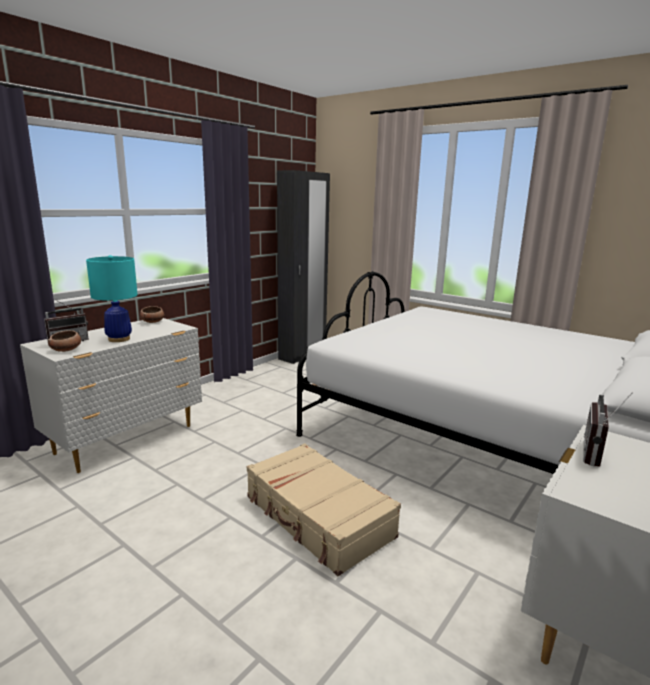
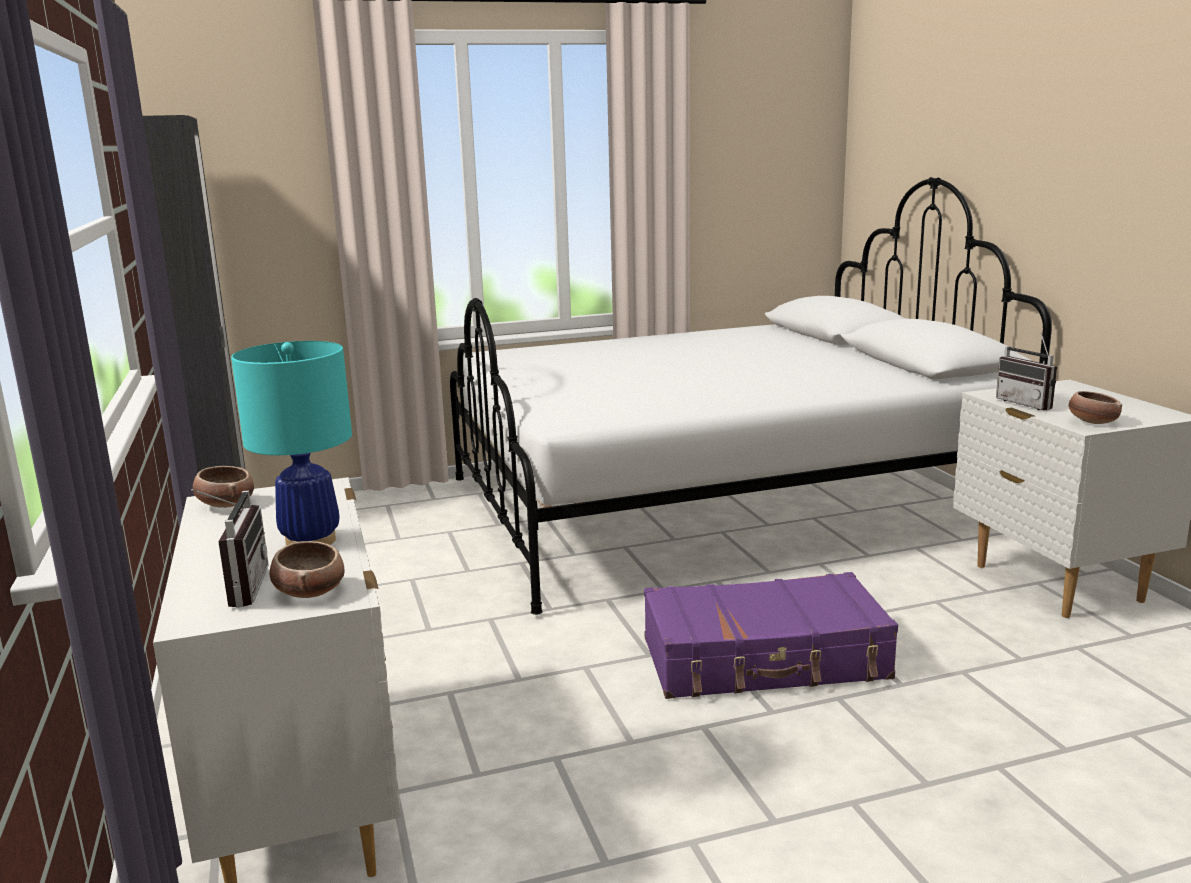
camera: 55 degrees left, 0 degrees up
(317, 517) = (765, 660): beige suitcase -> purple suitcase
(593, 492) = (1092, 422): none -> bowl

